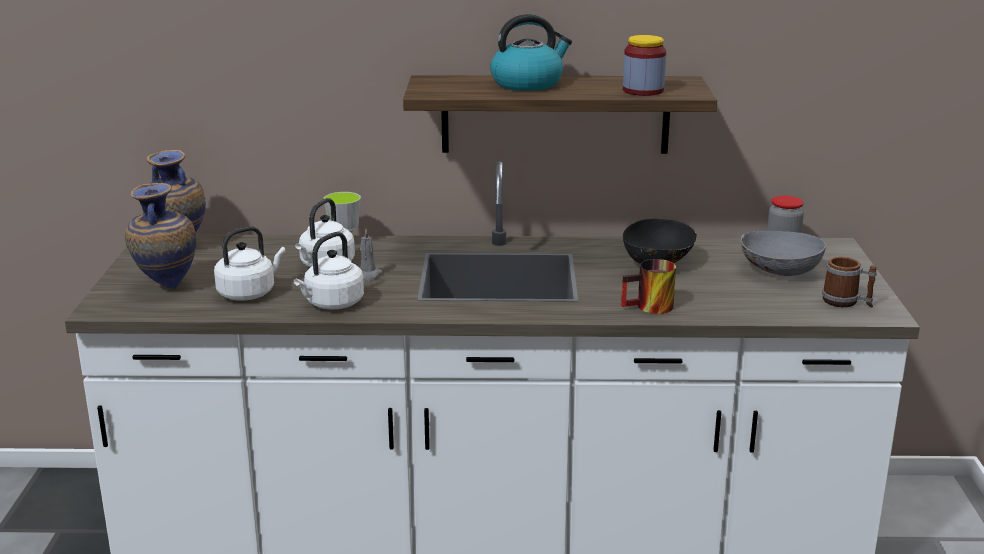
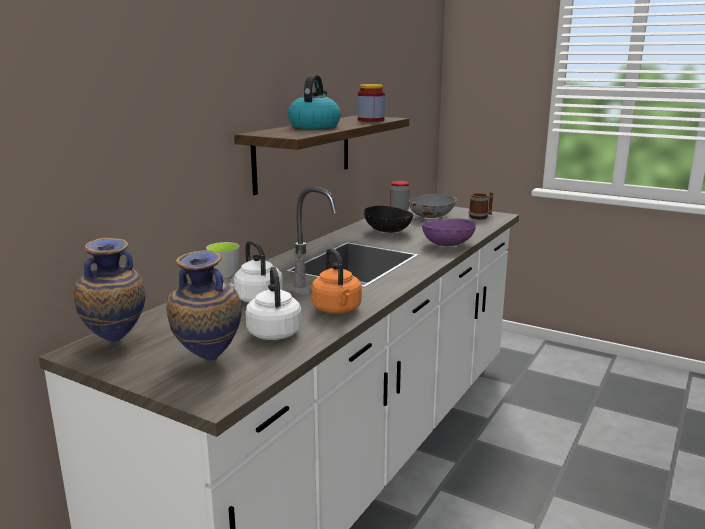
camera: 60 degrees left, 5 degrees down
(332, 304) = (337, 310): white kettle -> orange kettle
(650, 308) = (447, 244): mug -> purple bowl

